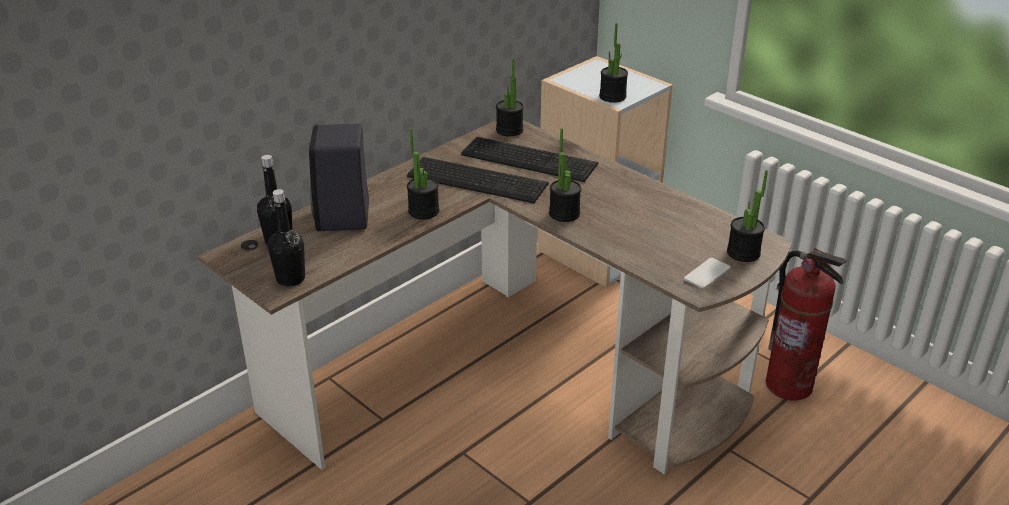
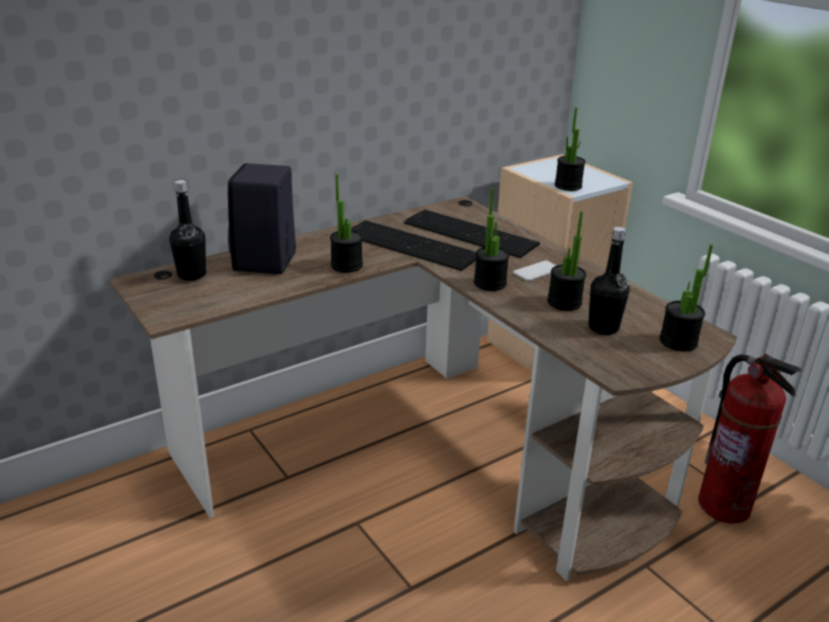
camera: 10 degrees right, 5 degrees down
(290, 278) = (186, 308): black bottle -> black bottle (603, 327)
(509, 130) = (459, 208): potted plant -> potted plant (564, 302)
(707, 274) = (631, 357): phone -> phone (537, 271)

